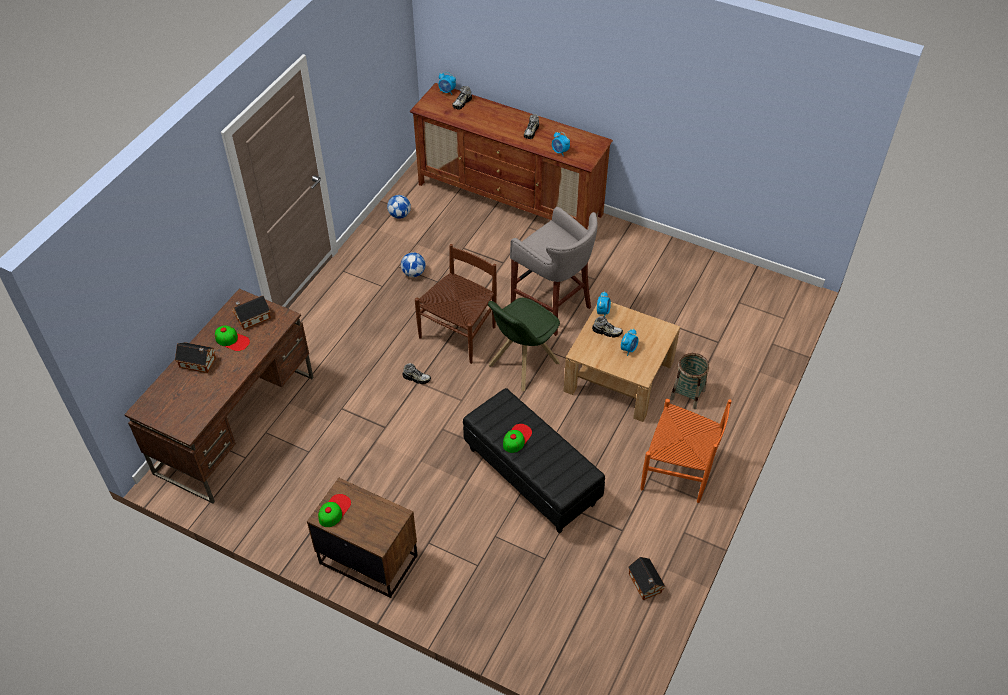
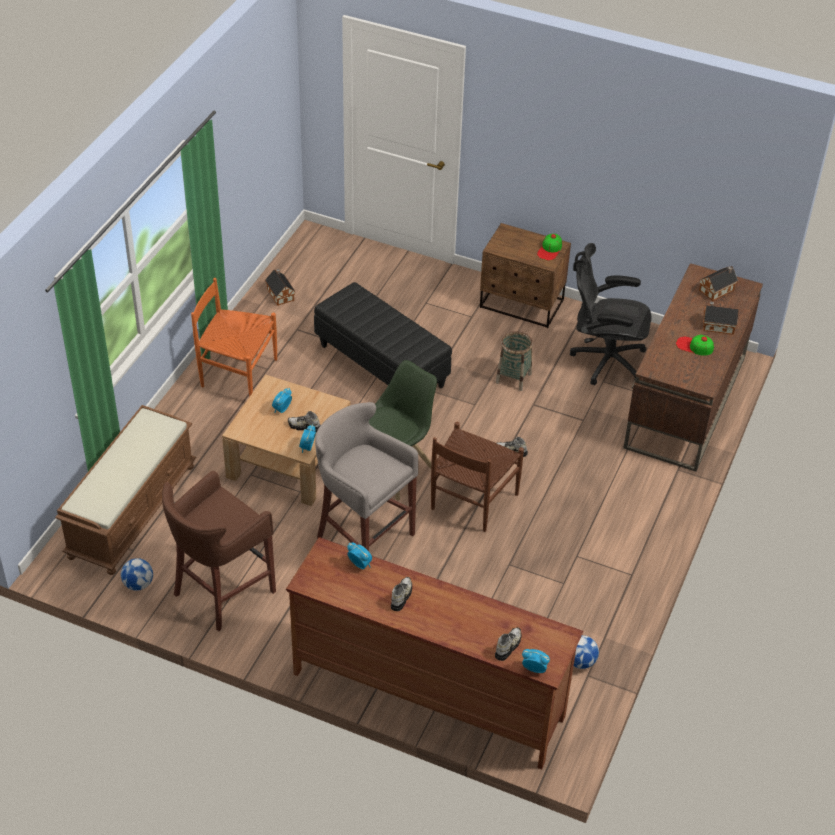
camera: 175 degrees right, 5 degrees down
(251, 318) = (684, 367): toy house -> toy house (717, 290)
(299, 477) = (604, 360): none -> office chair
(414, 273) = (541, 574): football -> football (138, 584)
(516, 438) = (397, 328): cap -> none
(662, 268) = (221, 593): none -> brown stool
(687, 394) = (216, 444): basket -> basket (513, 378)
(748, 335) = (132, 510): none -> brown bench

